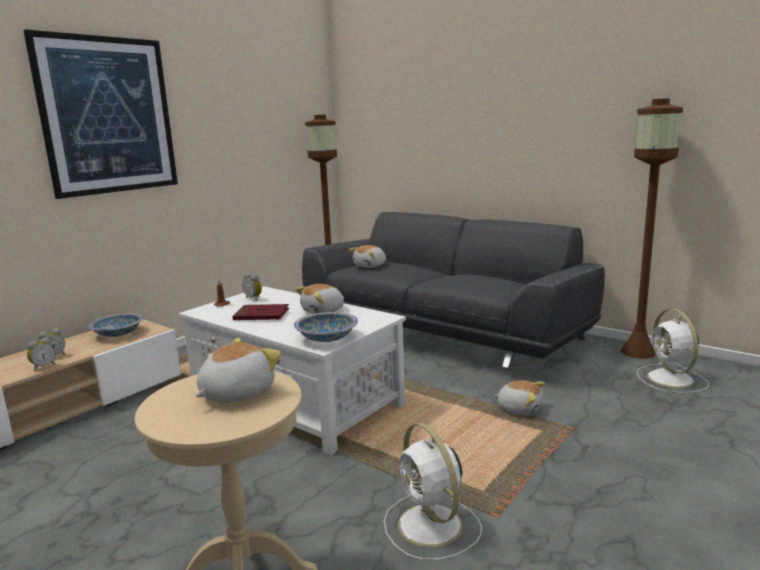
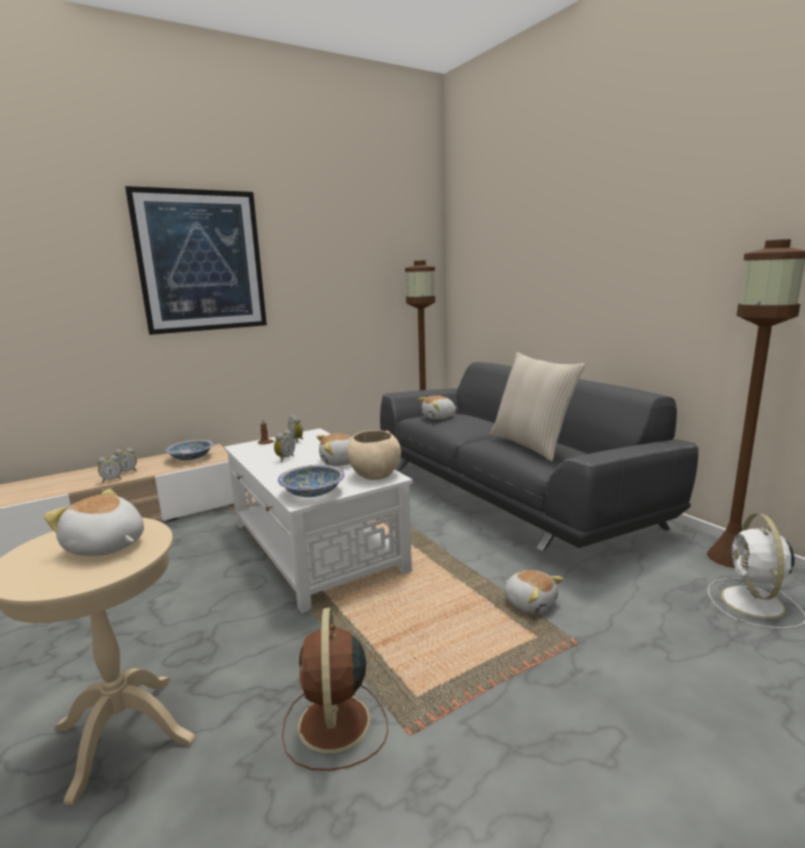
camera: 20 degrees right, 0 degrees up
(236, 393) = (105, 546): plush toy -> plush toy turned 120 degrees counterclockwise
(261, 315) = (284, 458): red book -> alarm clock
(368, 317) = (374, 475): none -> beige bowl
(431, 527) = (334, 725): white fan -> brown fan
(476, 279) = (531, 445): none -> beige pillow

